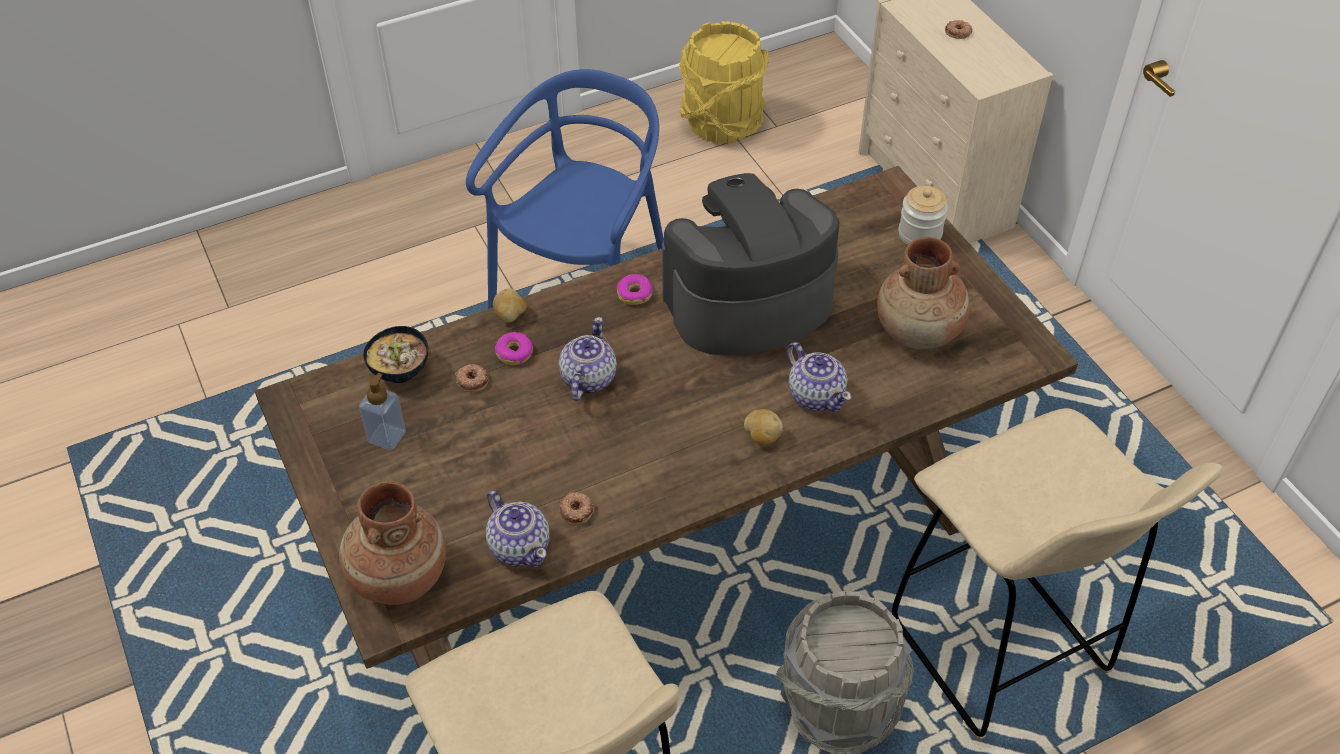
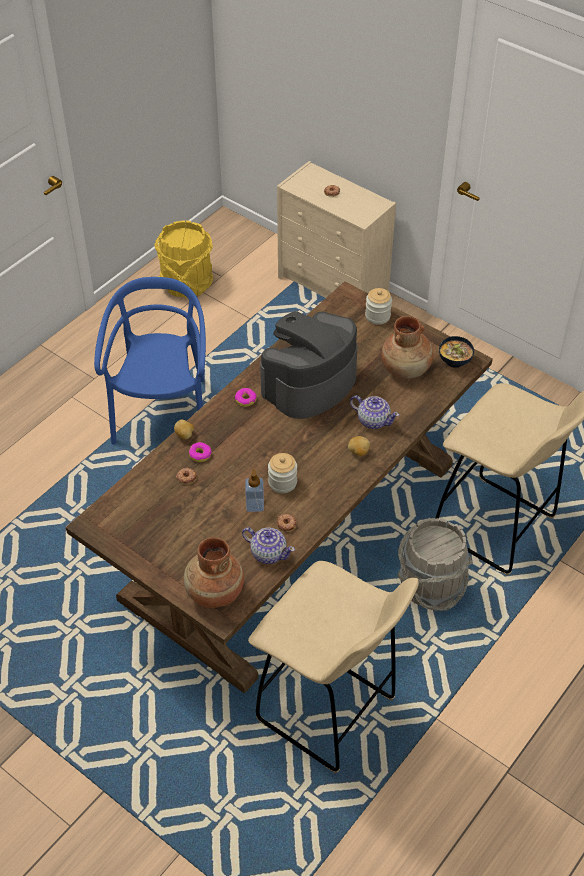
camera: 25 degrees left, 0 degrees up
(387, 437) = (159, 524): soap dispenser -> soap dispenser (255, 505)
(401, 371) = (143, 486): bowl -> bowl (455, 361)
(587, 379) = (249, 454): teapot -> none
(611, 442) = (282, 482): none -> jar

